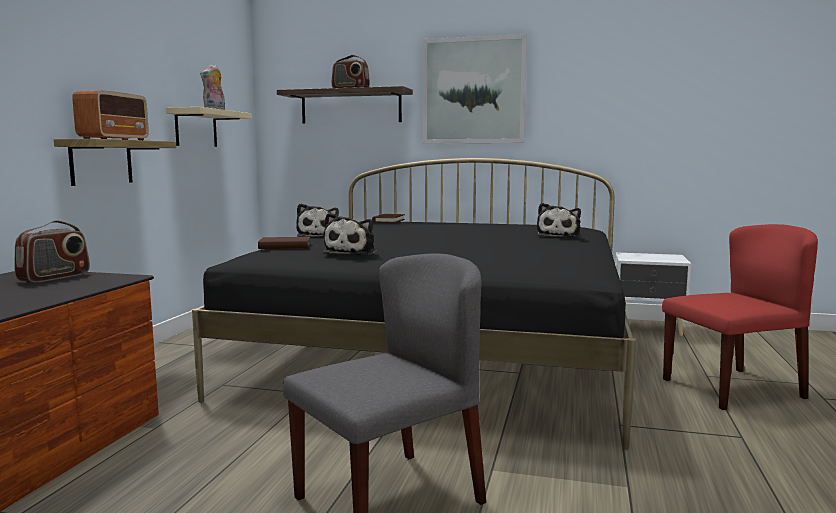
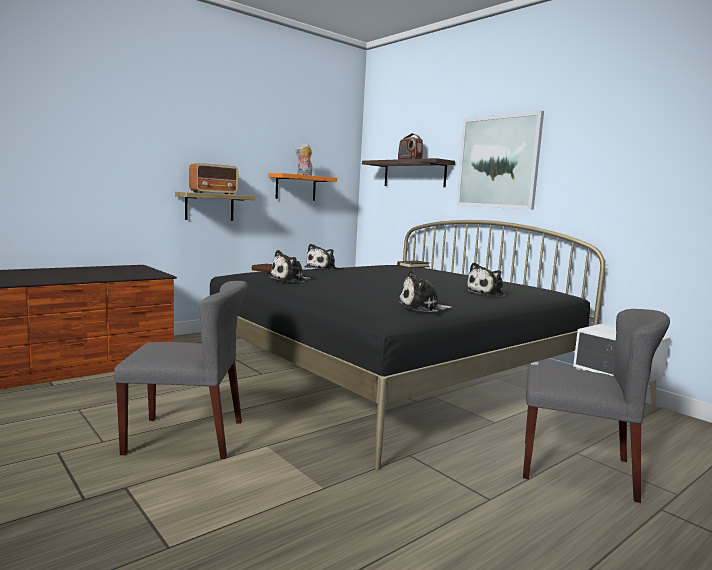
camera: 35 degrees right, 0 degrees up
(54, 277) = (136, 270): radio -> none
(196, 128) = (295, 187): beige shelf -> orange shelf
(577, 257) = (422, 308): none -> plush toy
(732, 388) = (578, 469): red chair -> grey chair

